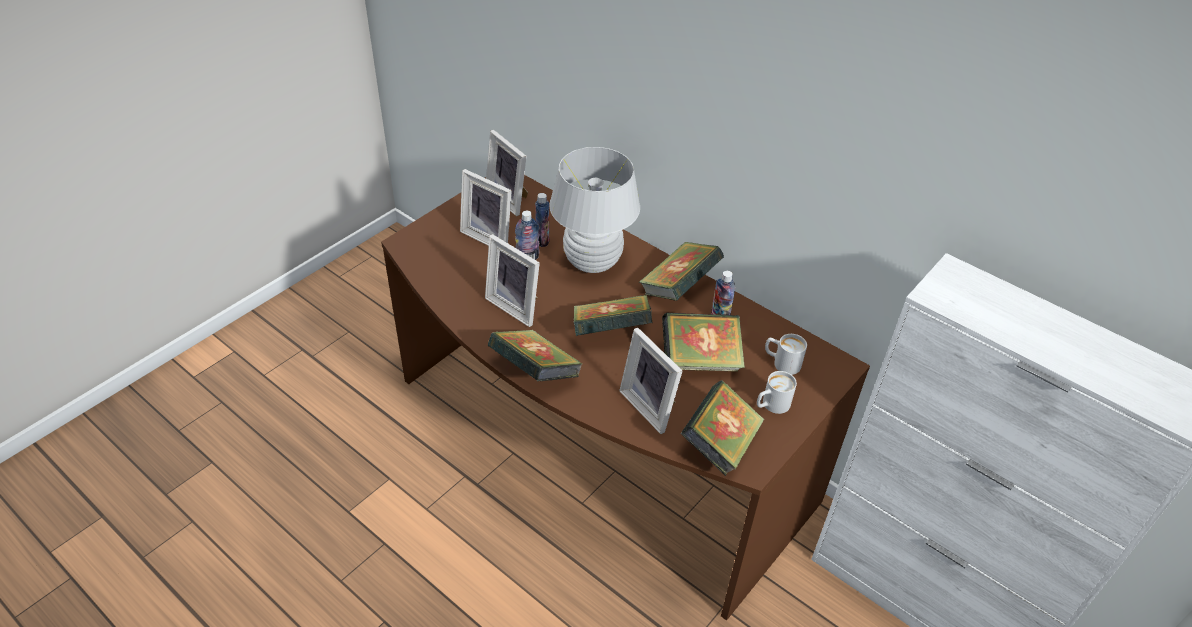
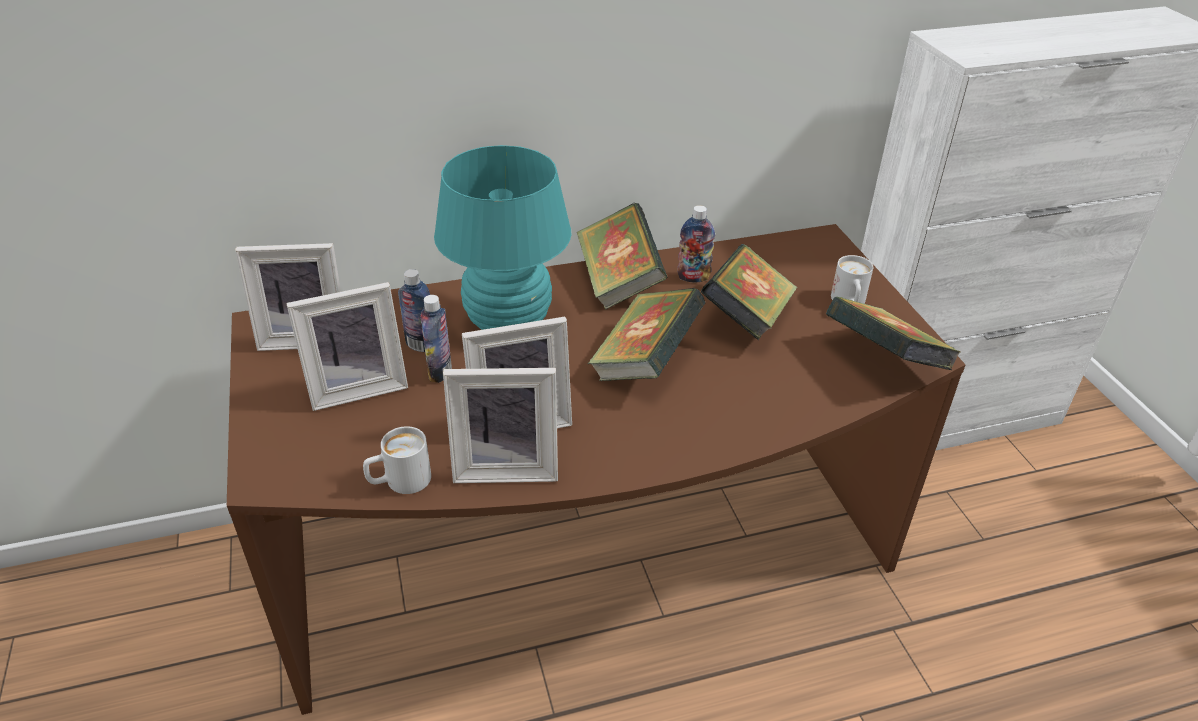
camera: 55 degrees left, 5 degrees down
(535, 373) = (660, 456): book -> none
(592, 262) = (508, 323): white table lamp -> turquoise table lamp
(651, 406) = (791, 384): picture frame -> picture frame (506, 466)
(781, 362) = (792, 269): white mug -> white mug (399, 482)

